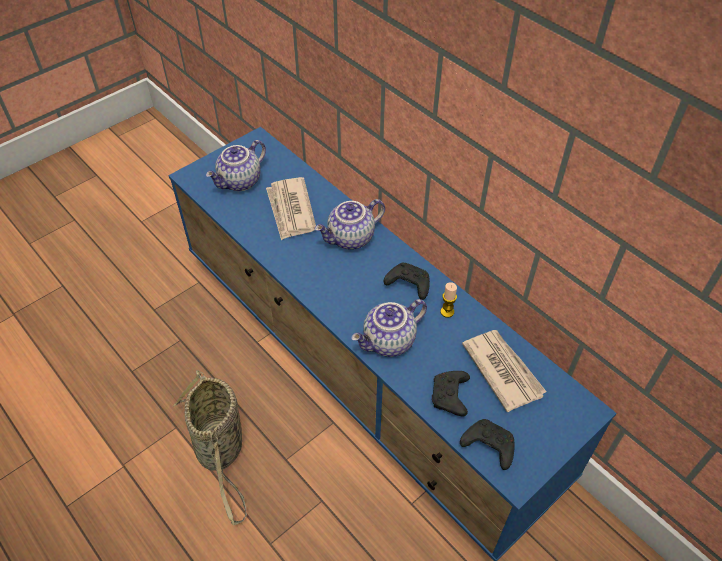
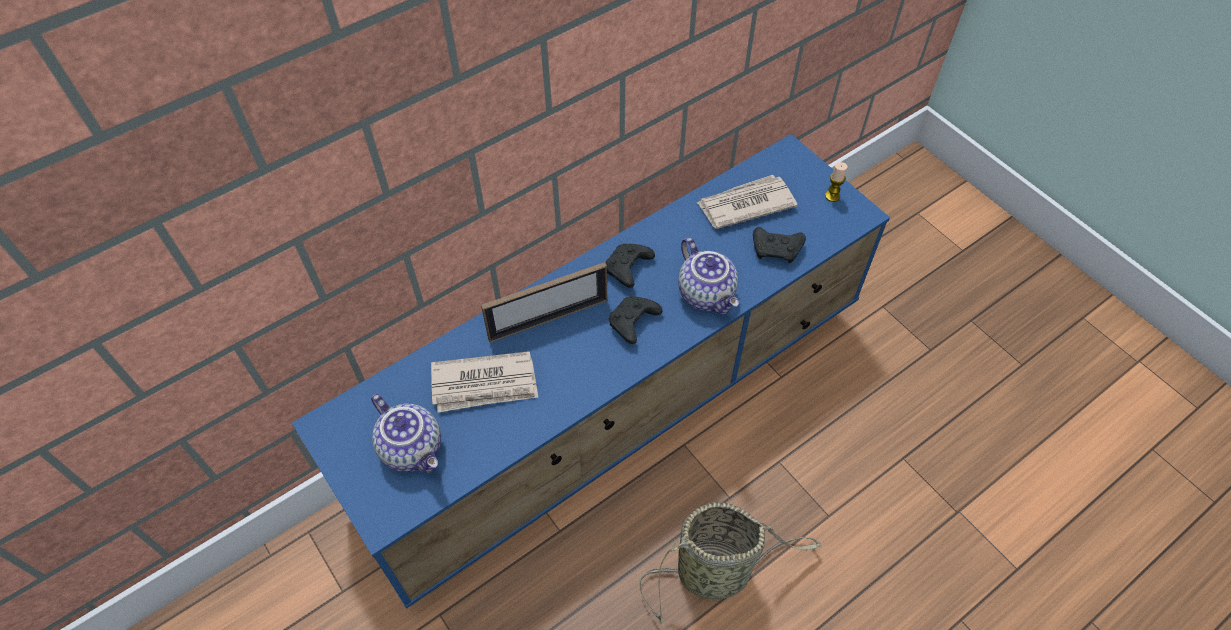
camera: 85 degrees left, 5 degrees up
(351, 239) = (548, 319): teapot -> picture frame
(447, 312) = (669, 239): candle -> candle (832, 196)
(487, 446) = (830, 229): black game controller -> black game controller (633, 324)

